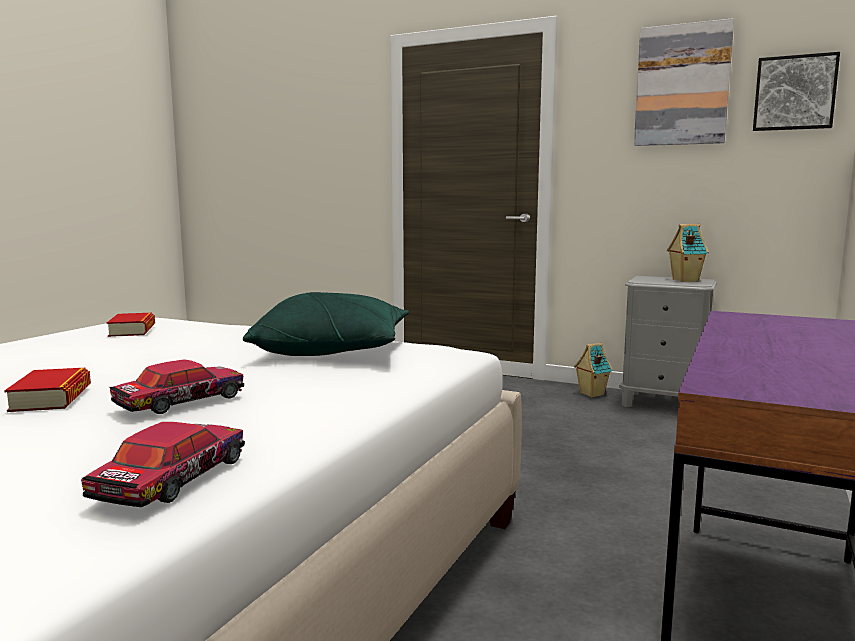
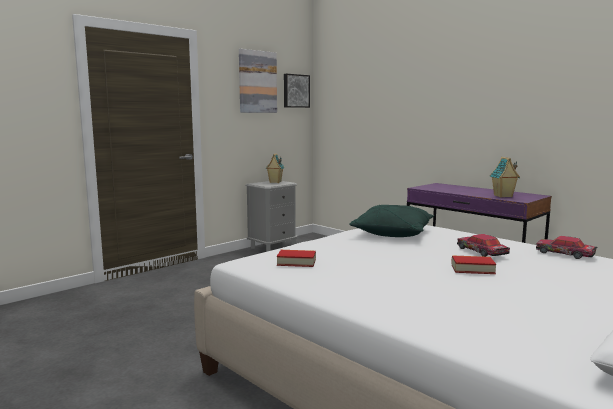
camera: 70 degrees left, 0 degrees up
(591, 394) = (243, 254): toy house -> toy house (503, 196)

